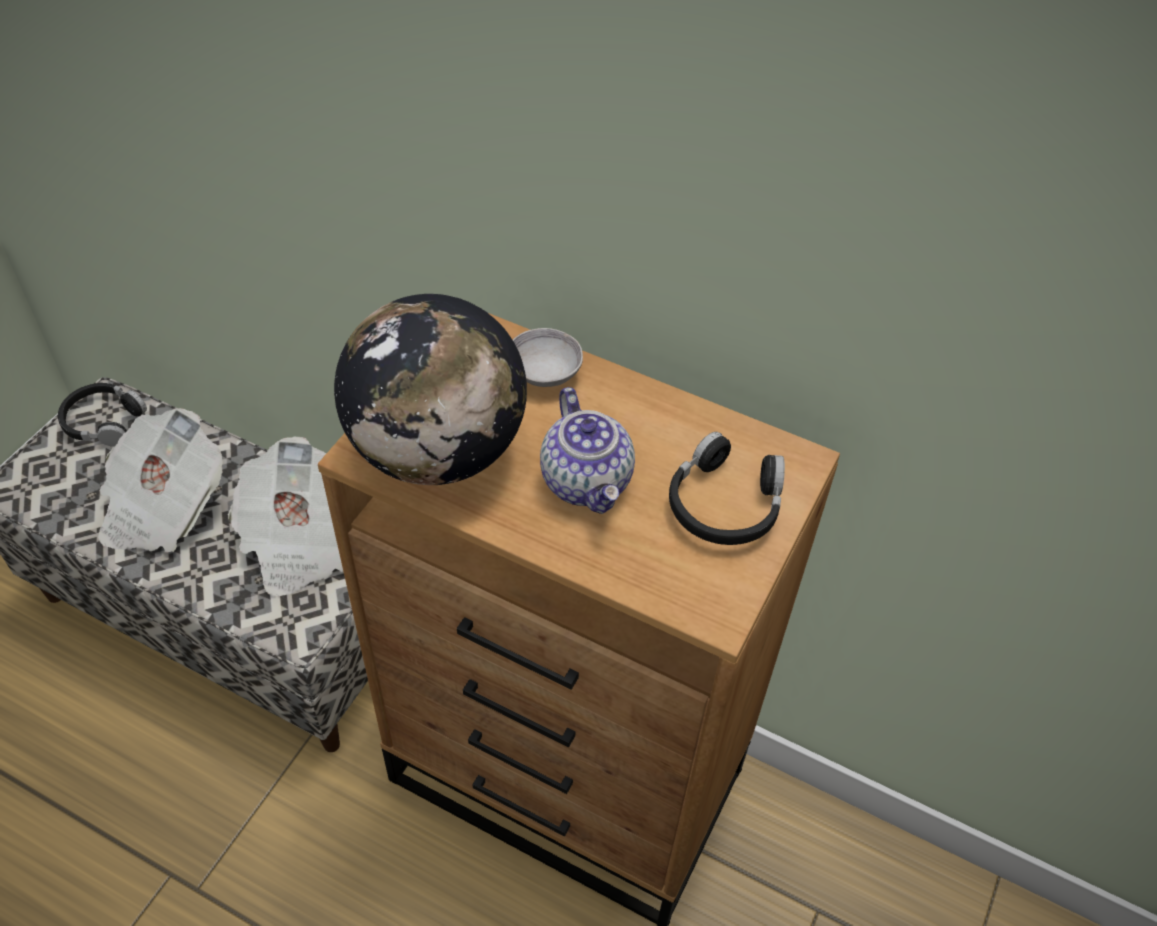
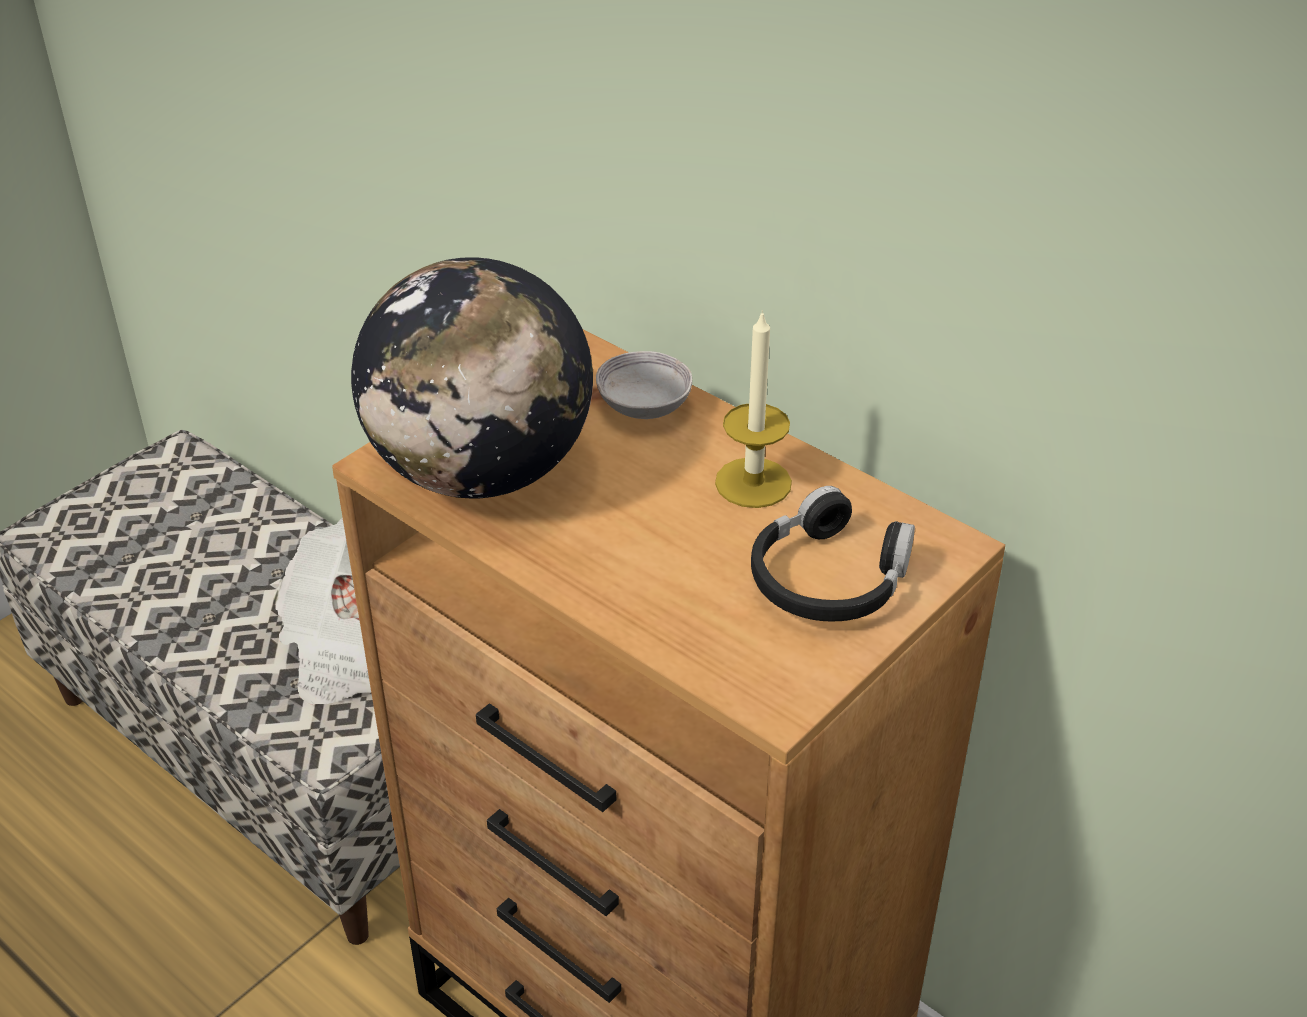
camera: 15 degrees right, 10 degrees down
(103, 421) = (167, 477): black headphones -> none
(163, 506) = (206, 580): newspaper -> none
(588, 481) = (657, 529): teapot -> none
(646, 429) = (753, 483): none -> candle

